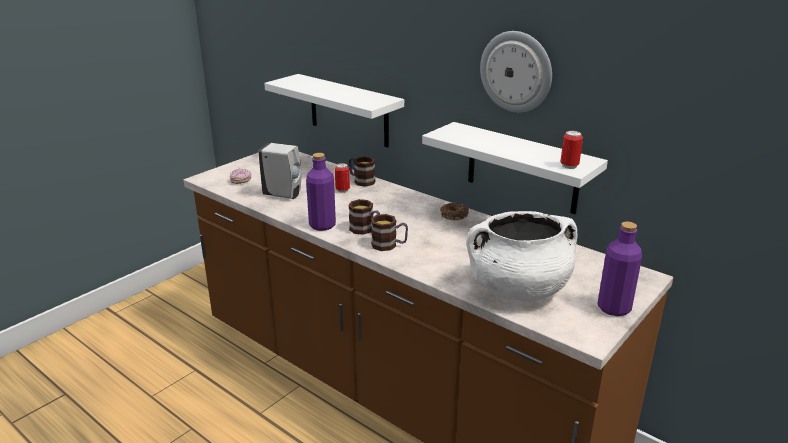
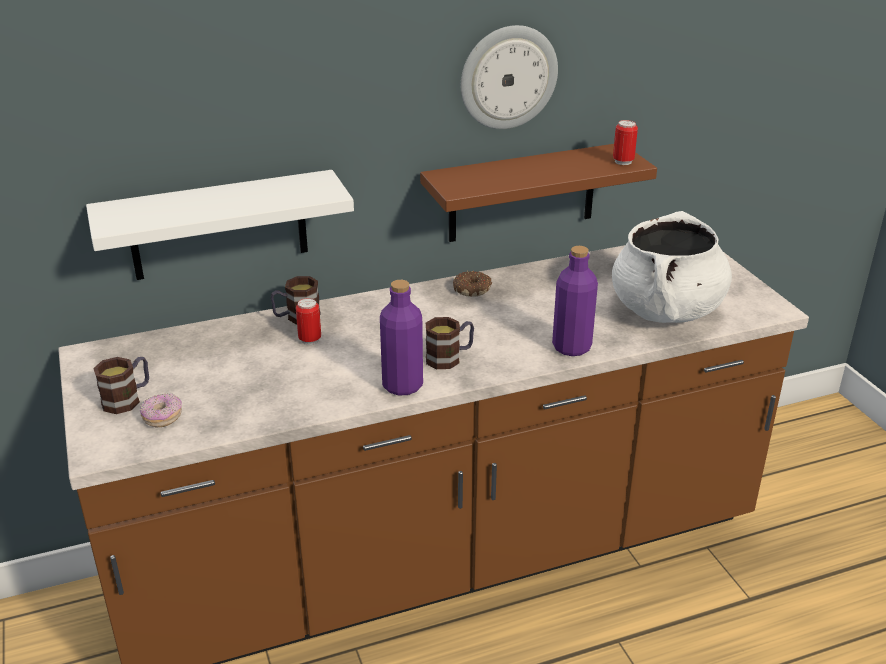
camera: 60 degrees left, 5 degrees up
(284, 195) = (267, 391): white soap dispenser -> none
(389, 245) = (506, 353): mug -> mug (128, 399)
(522, 168) = (522, 193): white shelf -> brown shelf
(614, 308) = (732, 278): purple bottle -> purple bottle (571, 347)

